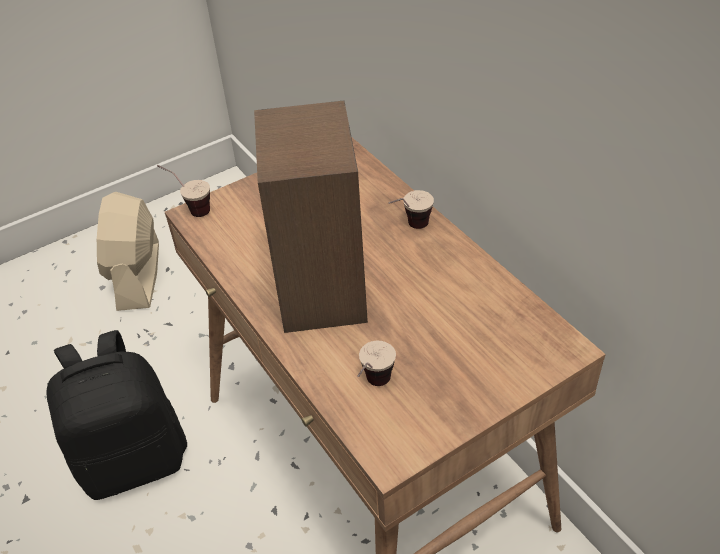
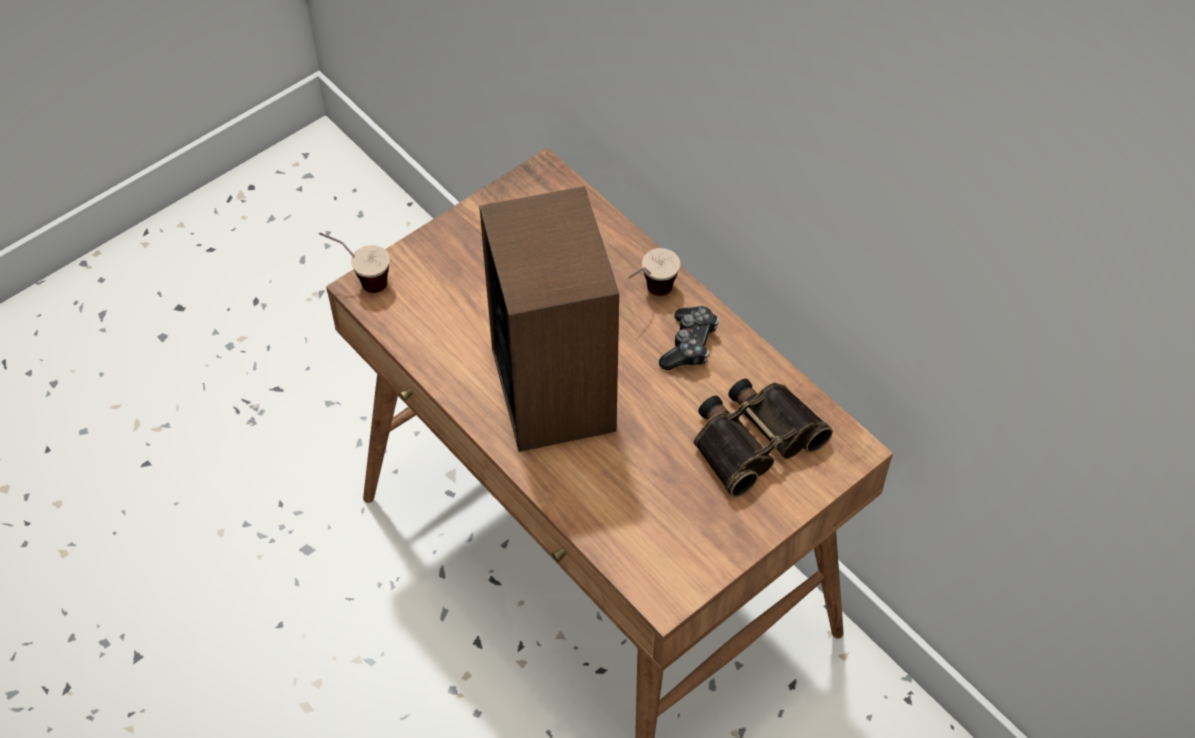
camera: 10 degrees left, 10 degrees up
(134, 459) = (274, 590): black backpack -> none
(138, 276) = (214, 315): beige fan -> none
(373, 388) = (635, 515): cup -> none
(436, 263) = (689, 345): none -> game controller
(483, 335) = (753, 438): none -> binoculars

